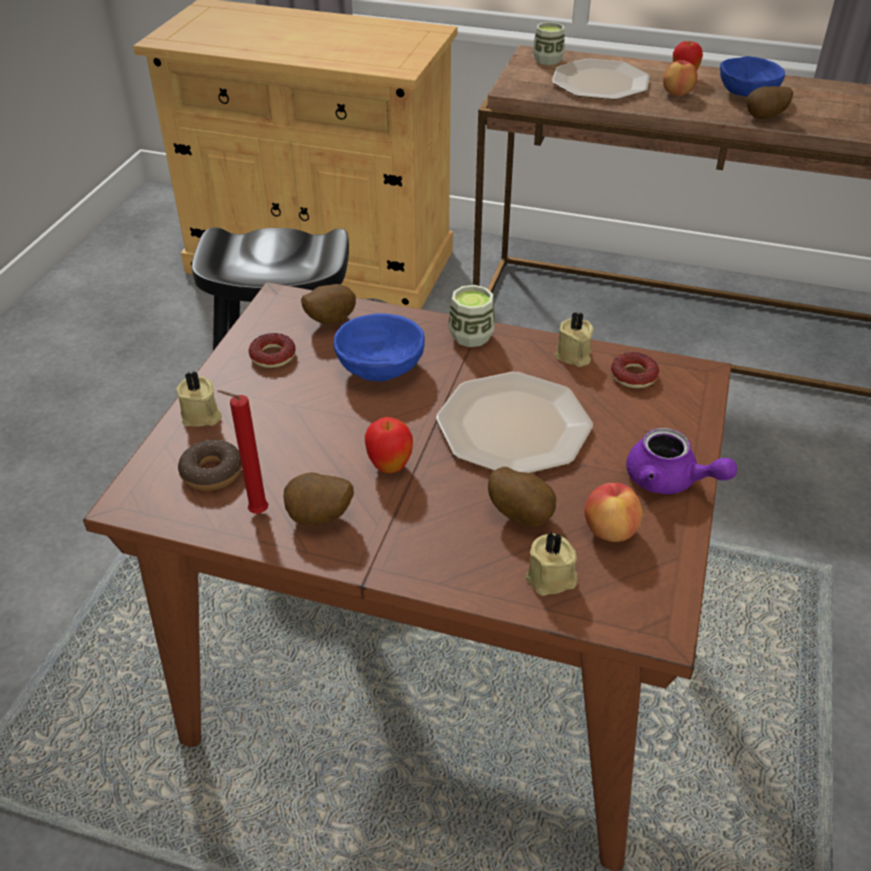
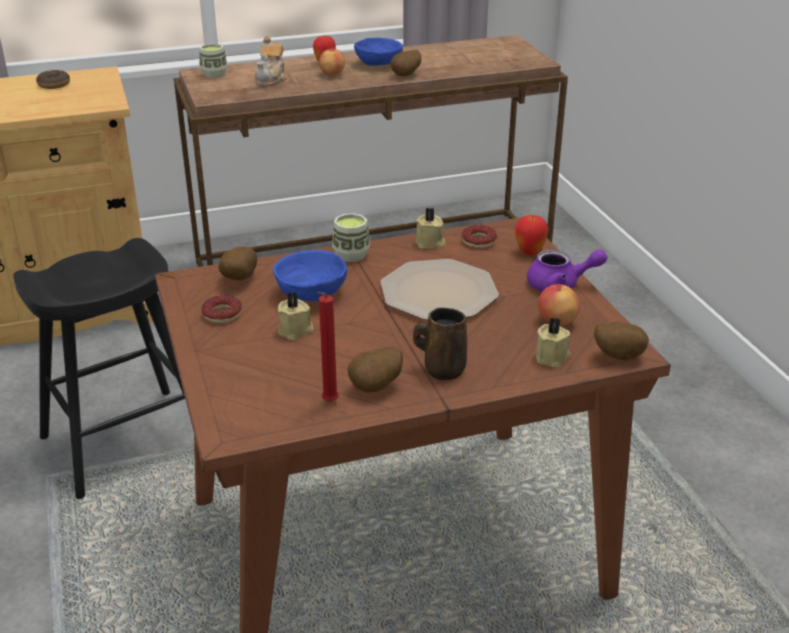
camera: 35 degrees left, 10 degrees down
(201, 416) = (214, 367): beige candle -> beige candle (296, 331)
(212, 472) = (266, 394): donut -> donut (54, 84)
(389, 466) = (387, 343): apple -> apple (529, 252)
(410, 530) = (442, 369): none -> brown mug
(522, 514) = (498, 334): potato -> potato (617, 356)
(601, 82) = (271, 79): plate -> teapot

